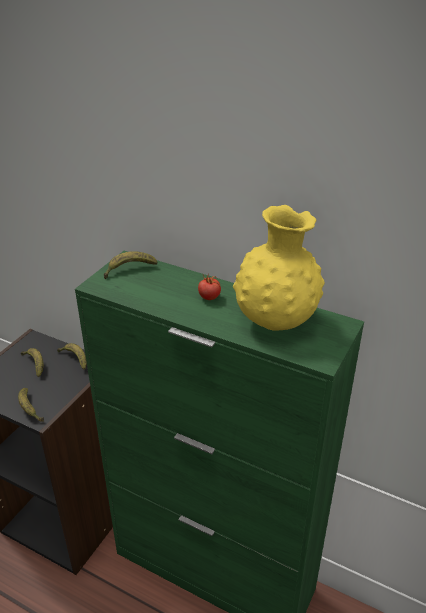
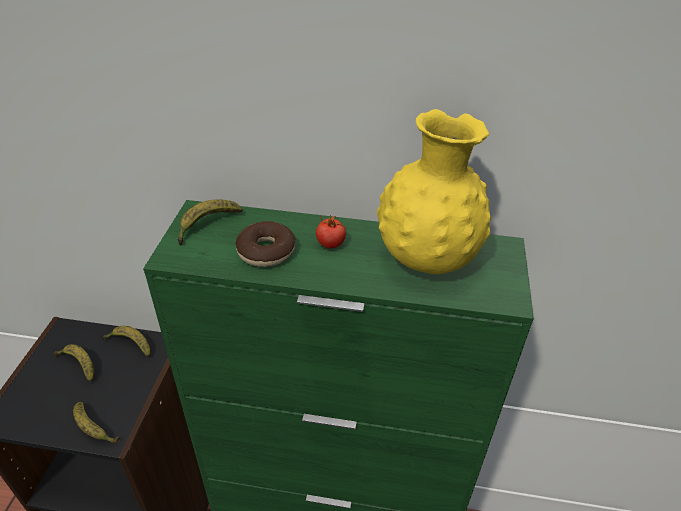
camera: 20 degrees left, 5 degrees up
(161, 293) = (266, 251): none -> donut

